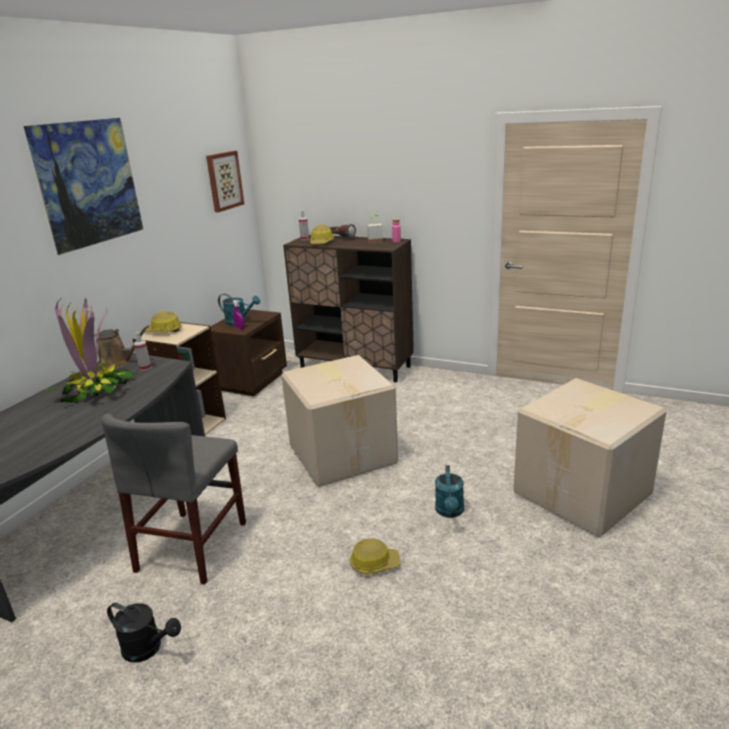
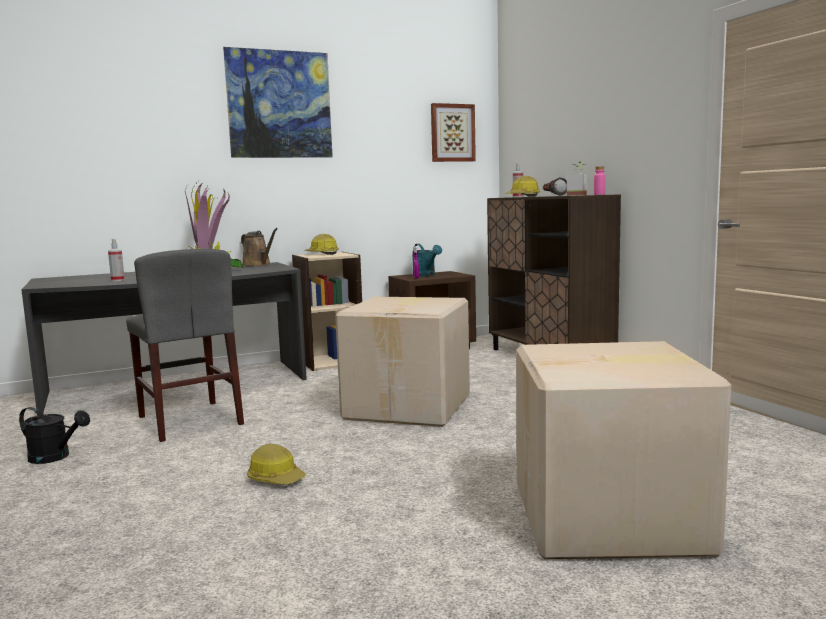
camera: 40 degrees right, 15 degrees down
(145, 368) = (264, 268): spray bottle -> spray bottle (117, 280)
(148, 648) = (55, 457): black watering can -> black watering can turned 45 degrees counterclockwise
(192, 546) = (189, 420): grey chair -> grey chair turned 90 degrees counterclockwise
(450, 512) = (417, 474): turquoise watering can -> none

